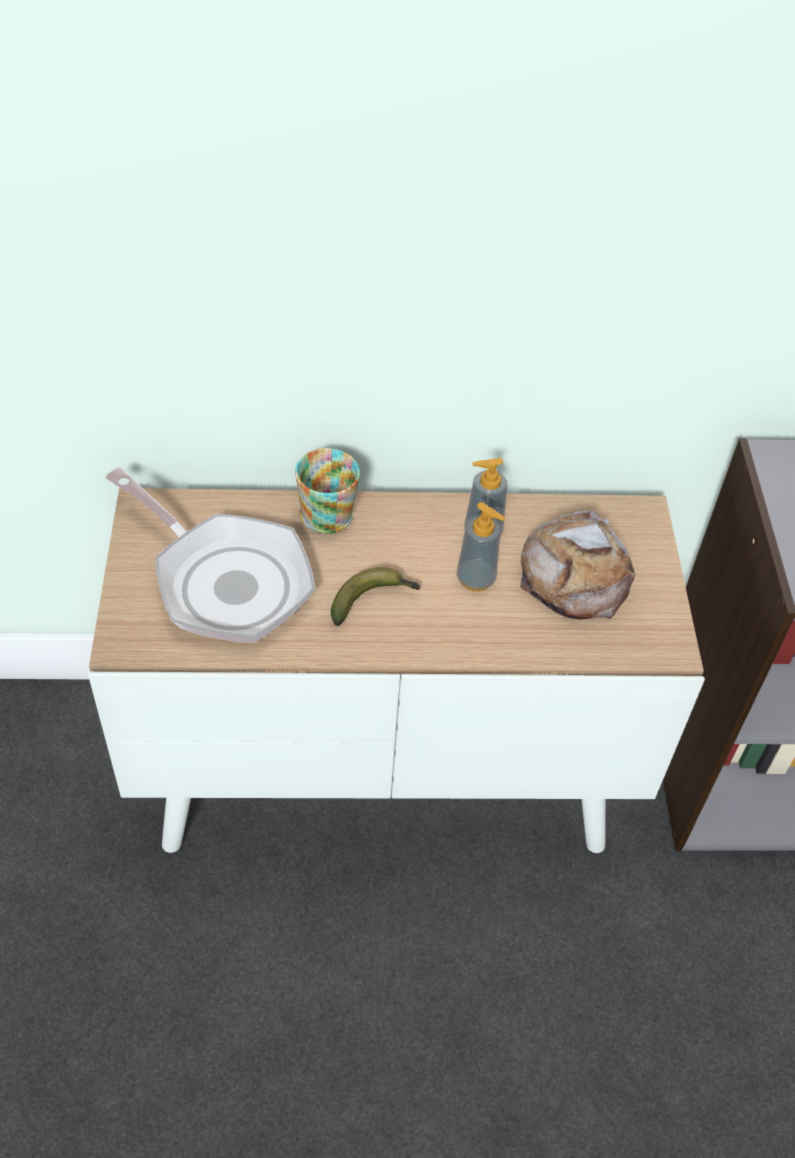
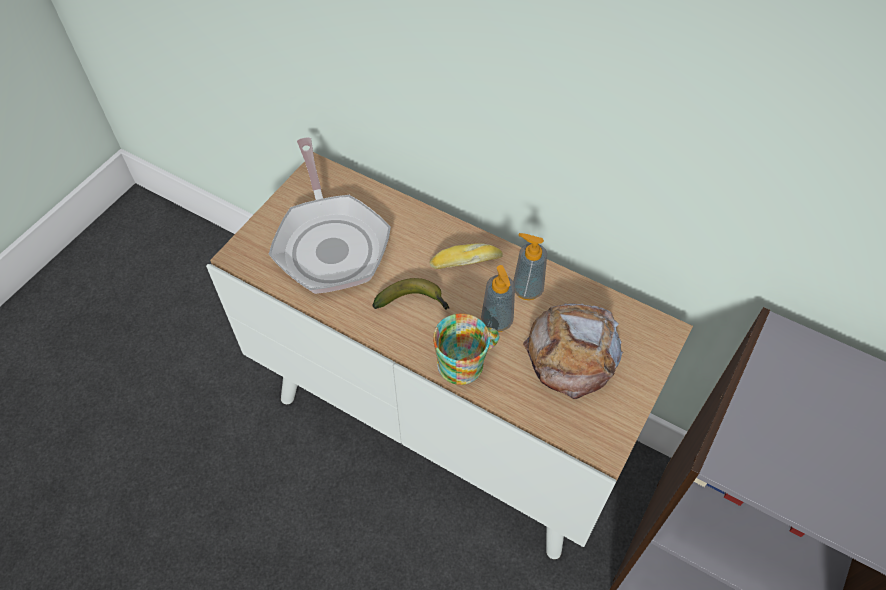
camera: 35 degrees right, 5 degrees up
(332, 509) = (435, 225): mug -> mug (467, 362)
(394, 532) = (465, 260): none -> bread

